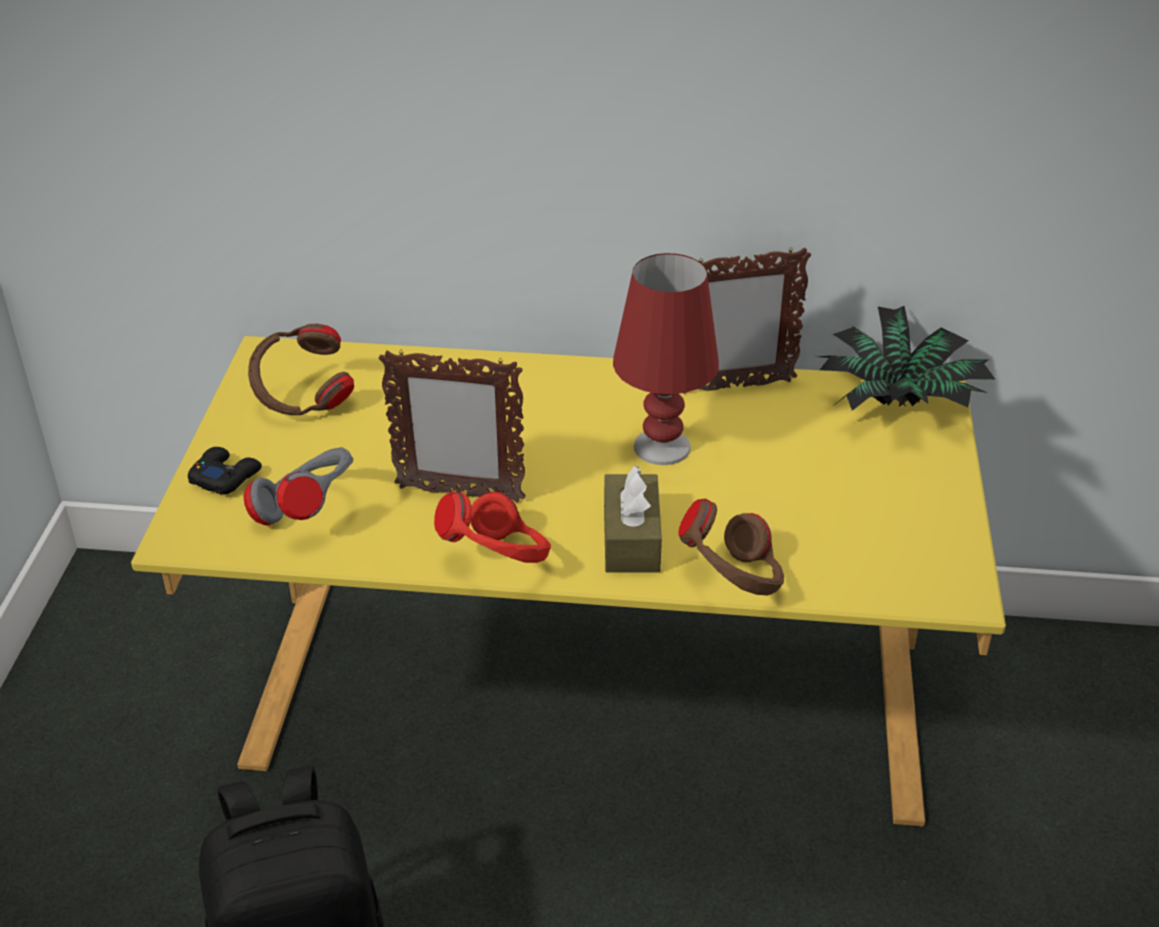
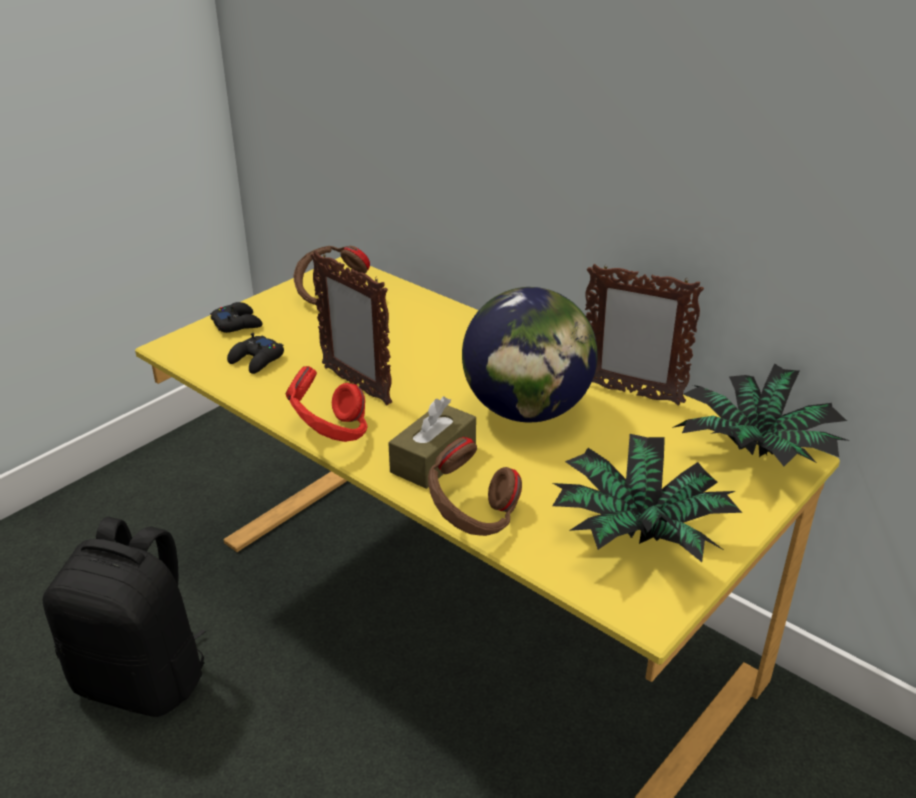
camera: 35 degrees right, 5 degrees down
(308, 512) = (256, 360): grey headphones -> black game controller
(661, 447) = (526, 410): red table lamp -> globe
(884, 526) = (638, 534): none -> potted plant

